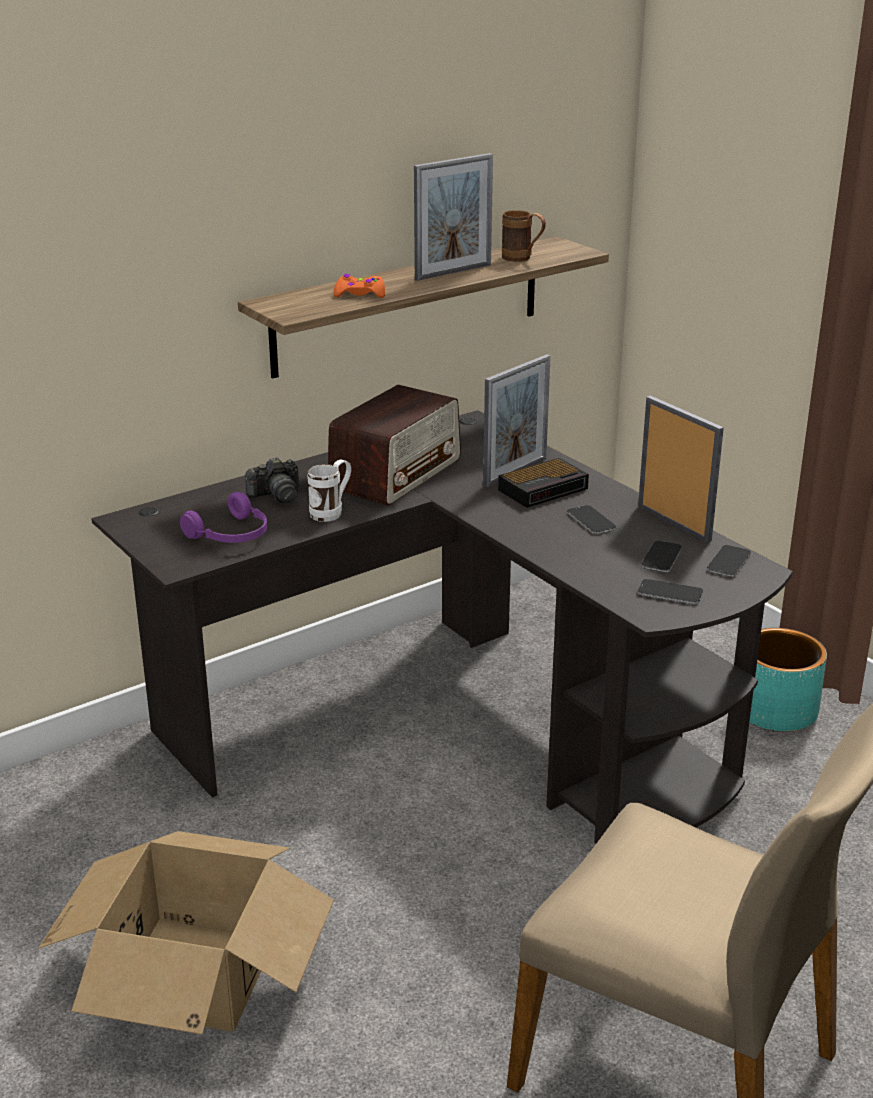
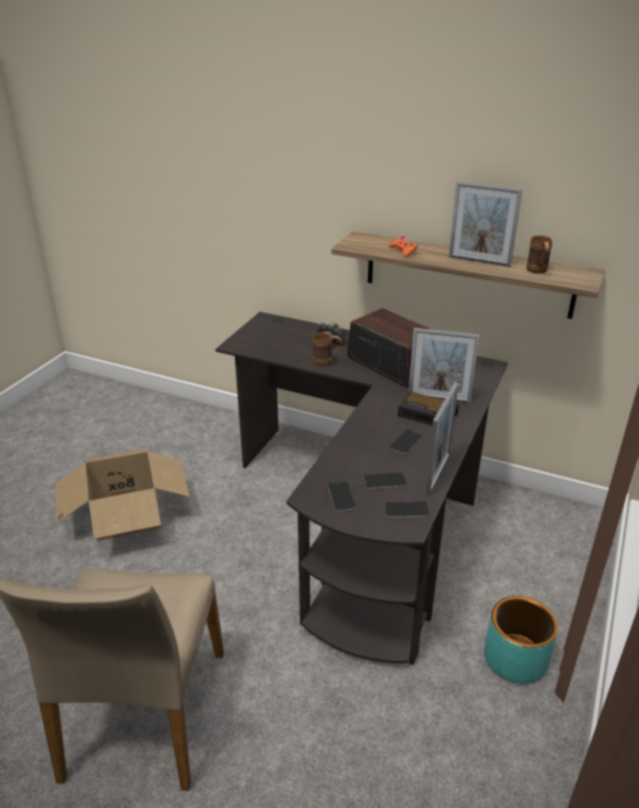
camera: 60 degrees right, 5 degrees up
(232, 535) = (276, 346): purple headphones -> none
(332, 512) = (326, 362): white mug -> brown mug
(396, 474) = (391, 364): radio -> radio turned 135 degrees counterclockwise

